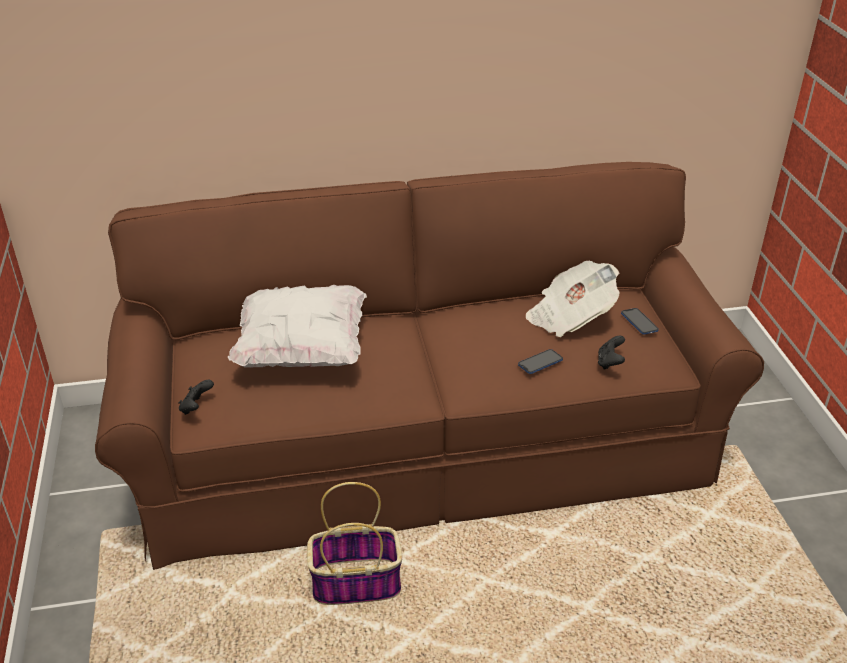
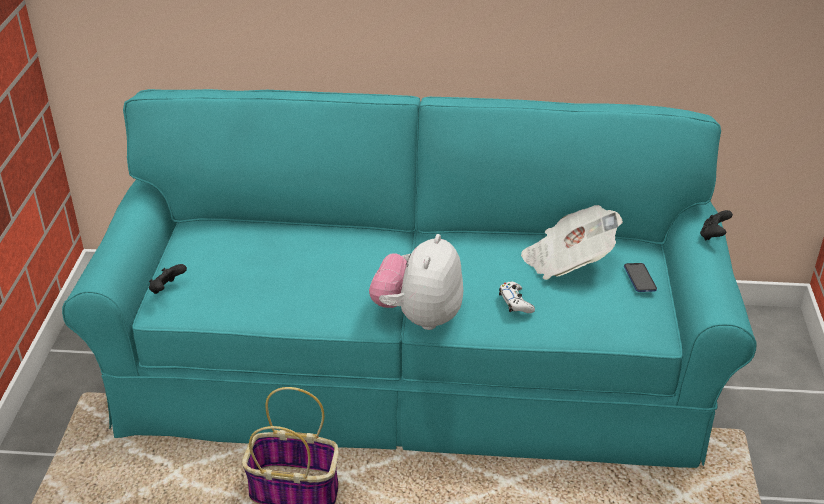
camera: 15 degrees right, 0 degrees up
(301, 350) = (286, 251): white pillow -> none
(424, 444) = (413, 368): brown sofa -> turquoise sofa
(454, 391) = (419, 316): none -> plush toy
(540, 362) = (515, 302): phone -> white game controller
(610, 362) = (589, 315): black game controller -> black game controller (713, 235)

